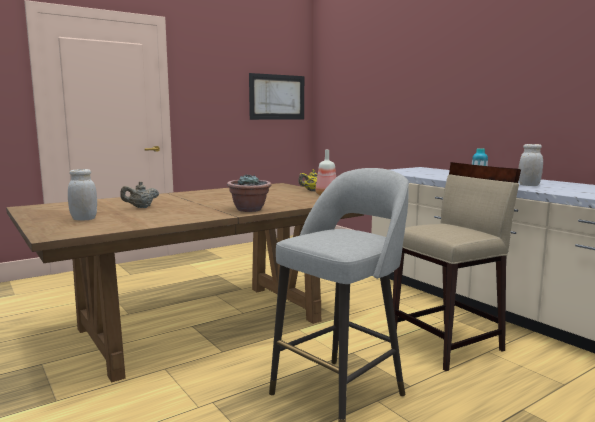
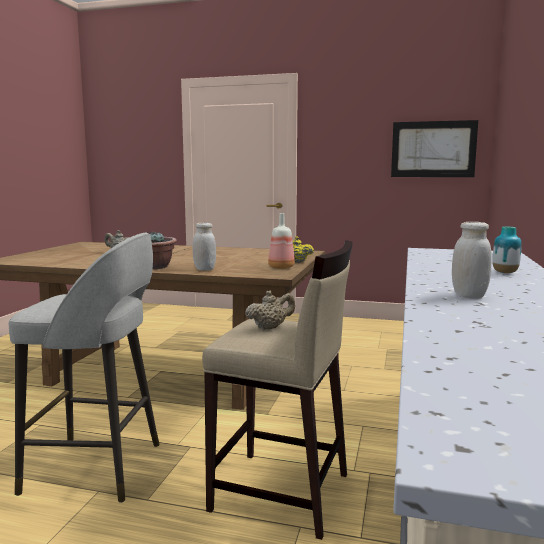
camera: 50 degrees right, 0 degrees up
(84, 219) = (58, 255): white jar -> white jar (204, 269)
(442, 228) = (270, 328): none -> beige teapot

